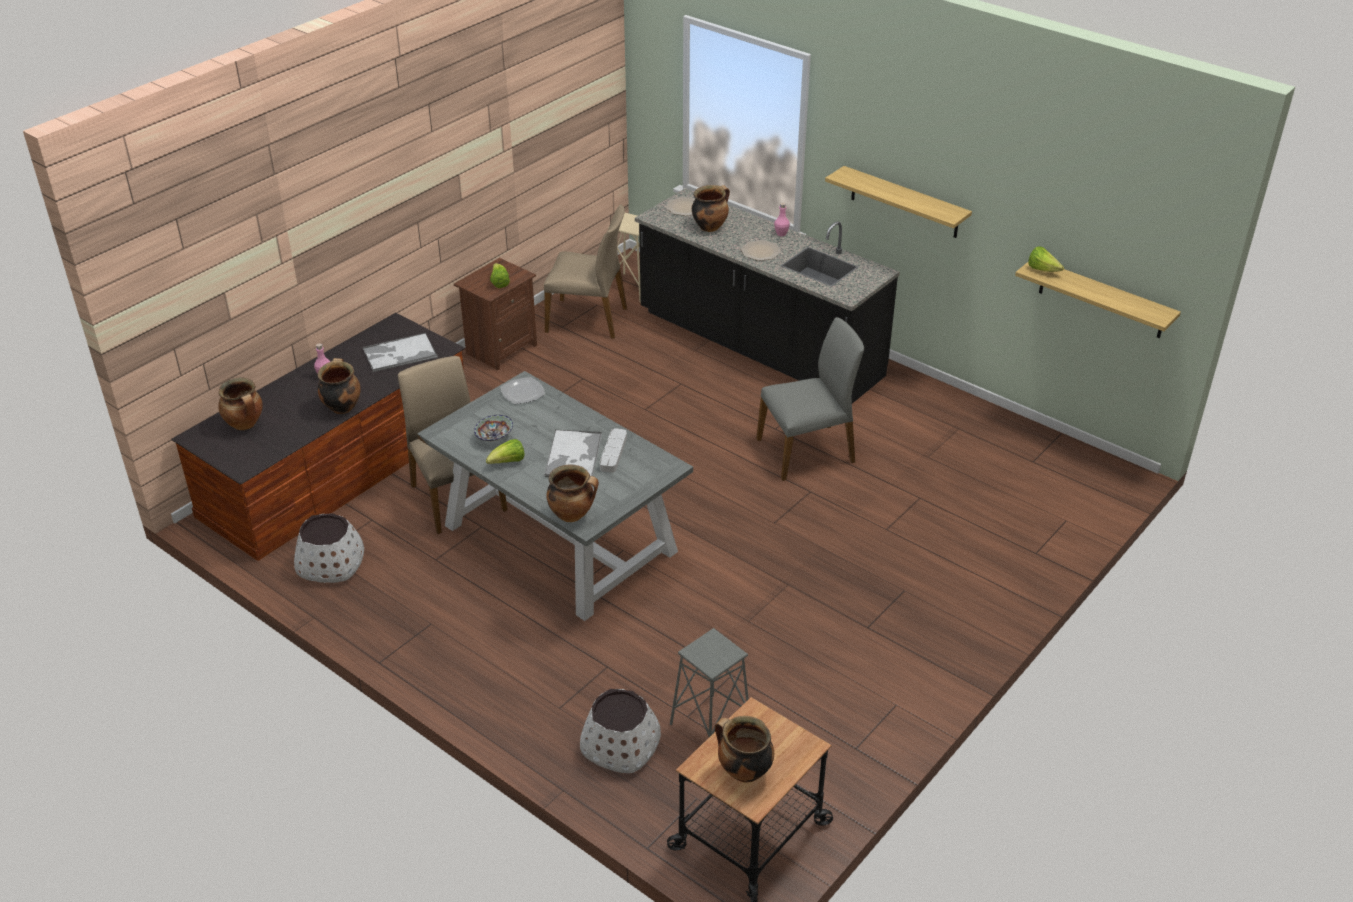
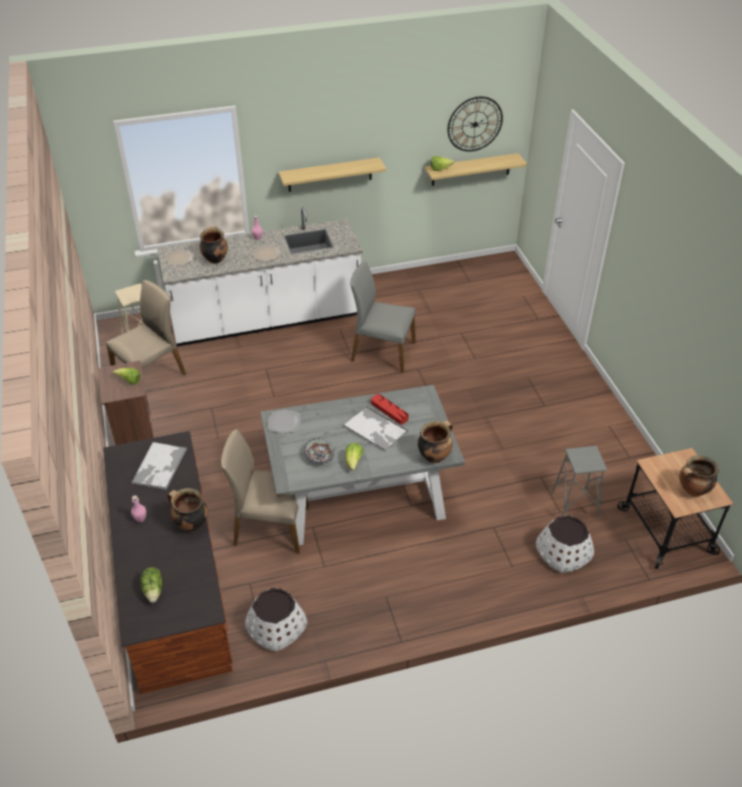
camera: 55 degrees left, 5 degrees up
(245, 425) = (153, 590): cooking pot -> lettuce
(613, 453) = (389, 411): grey tray -> red tray
(759, 346) = (266, 320): black counter -> white counter
(807, 451) = (382, 352): grey chair -> grey chair turned 90 degrees counterclockwise
(1116, 230) = (475, 124): none -> wall clock

